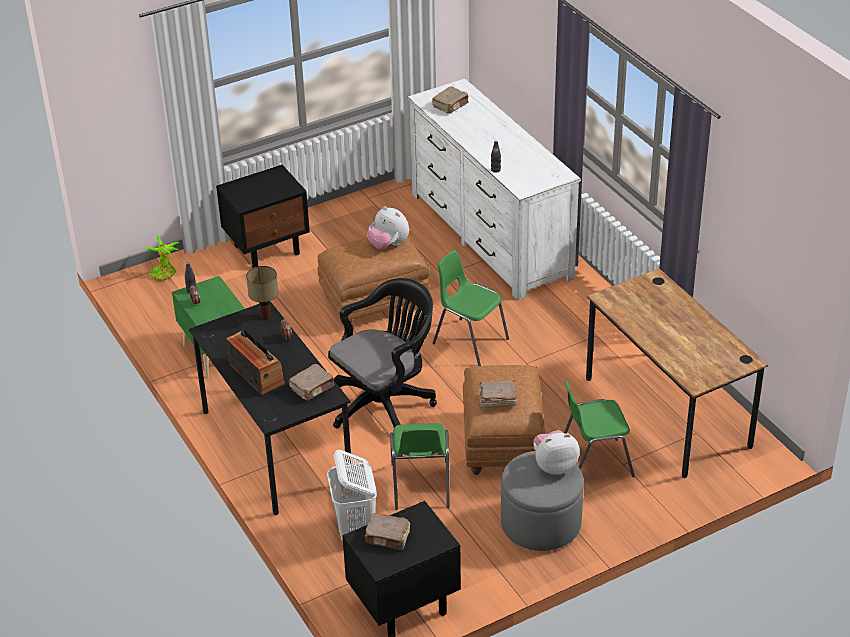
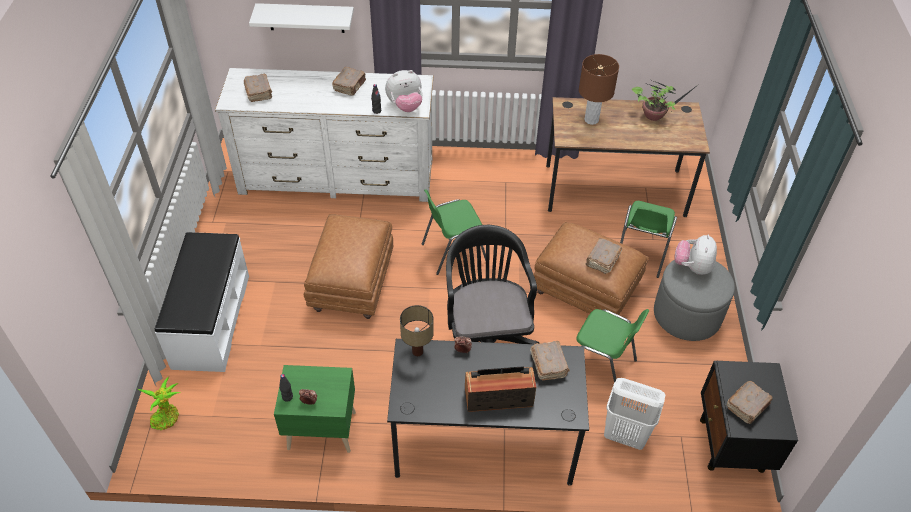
camera: 60 degrees left, 10 degrees up
(268, 249) = (210, 321): black nightstand -> white bench
(388, 245) = (349, 230): plush toy -> plush toy (405, 106)
(512, 143) = (350, 86): none -> brown book
(528, 66) = (306, 18): none -> white shelf
(652, 303) = (591, 119): none -> brown table lamp
(707, 341) = (654, 116): none -> potted plant

